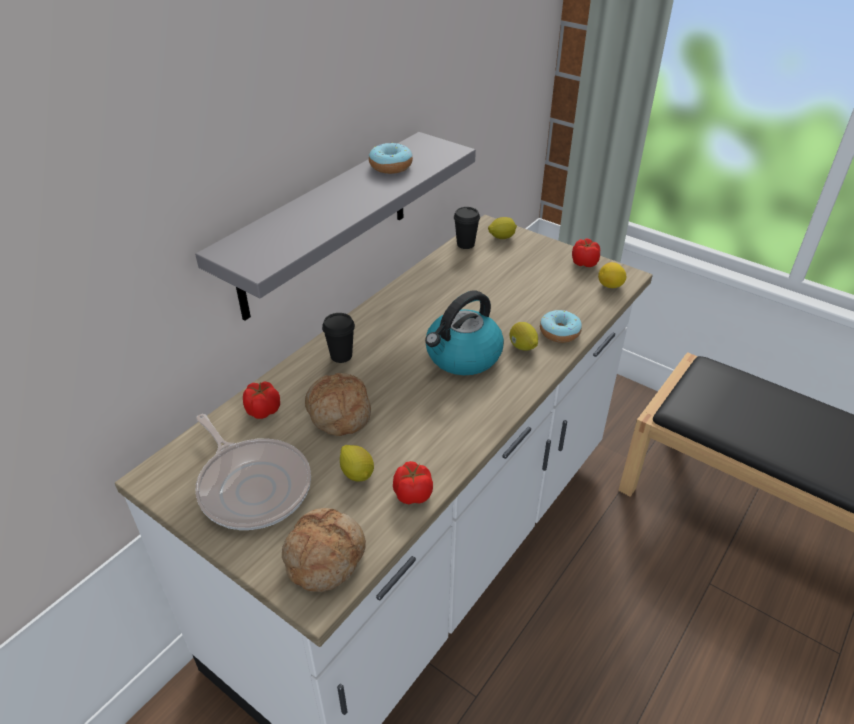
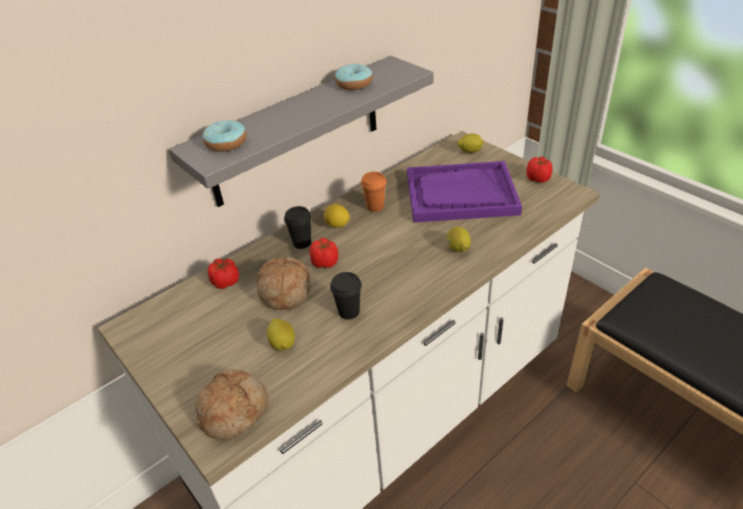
camera: 15 degrees right, 0 degrees up
(253, 485) = (197, 343): frying pan -> none
(412, 493) = (322, 366): tomato -> tomato (325, 262)
(414, 307) = (375, 207): none -> orange cup
(462, 356) = (403, 252): kettle -> none
(465, 244) = (436, 155): black cup -> black cup (349, 312)
(506, 286) = (460, 194): none -> purple tray
(559, 332) = (495, 239): donut -> donut (226, 143)
(610, 286) = (555, 201): lemon -> lemon (337, 225)

